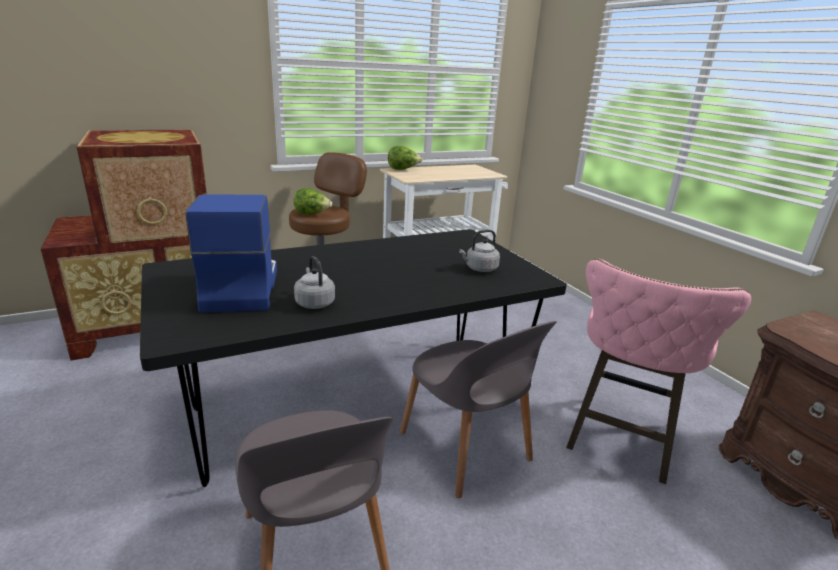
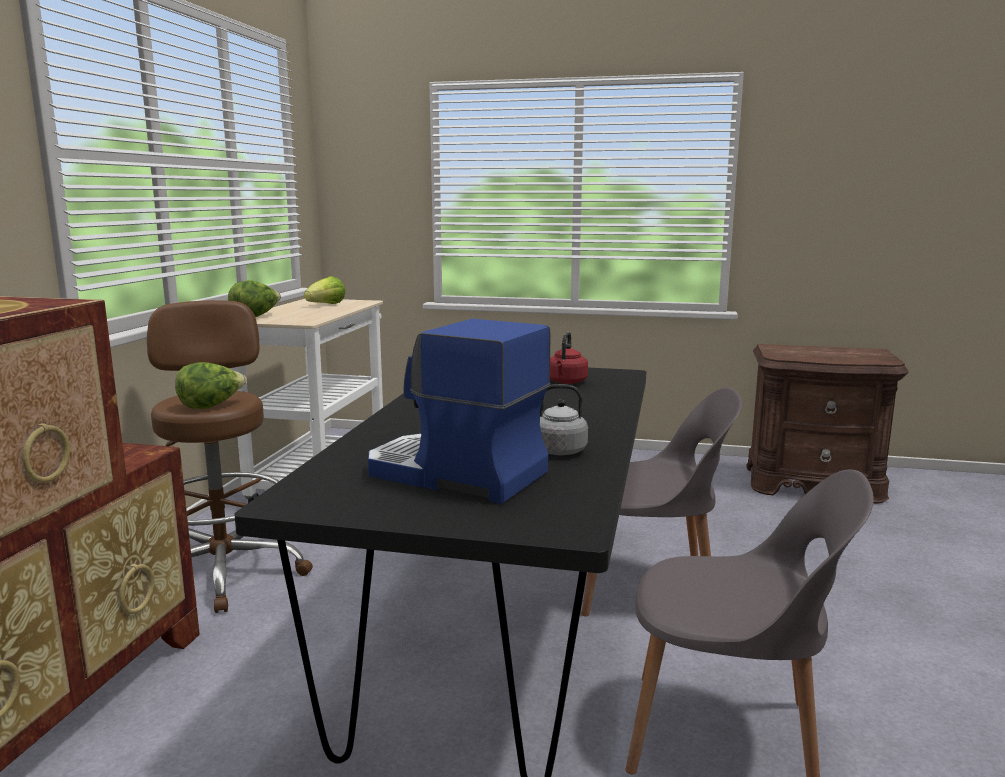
camera: 50 degrees left, 10 degrees down
(463, 171) = (326, 305): none -> lettuce
(479, 269) = (567, 382): grey kettle -> red kettle
(619, 440) = (709, 519): pink stool -> none

